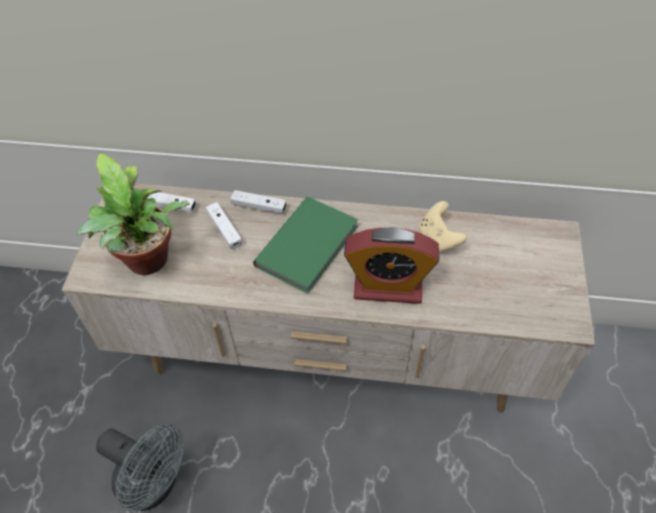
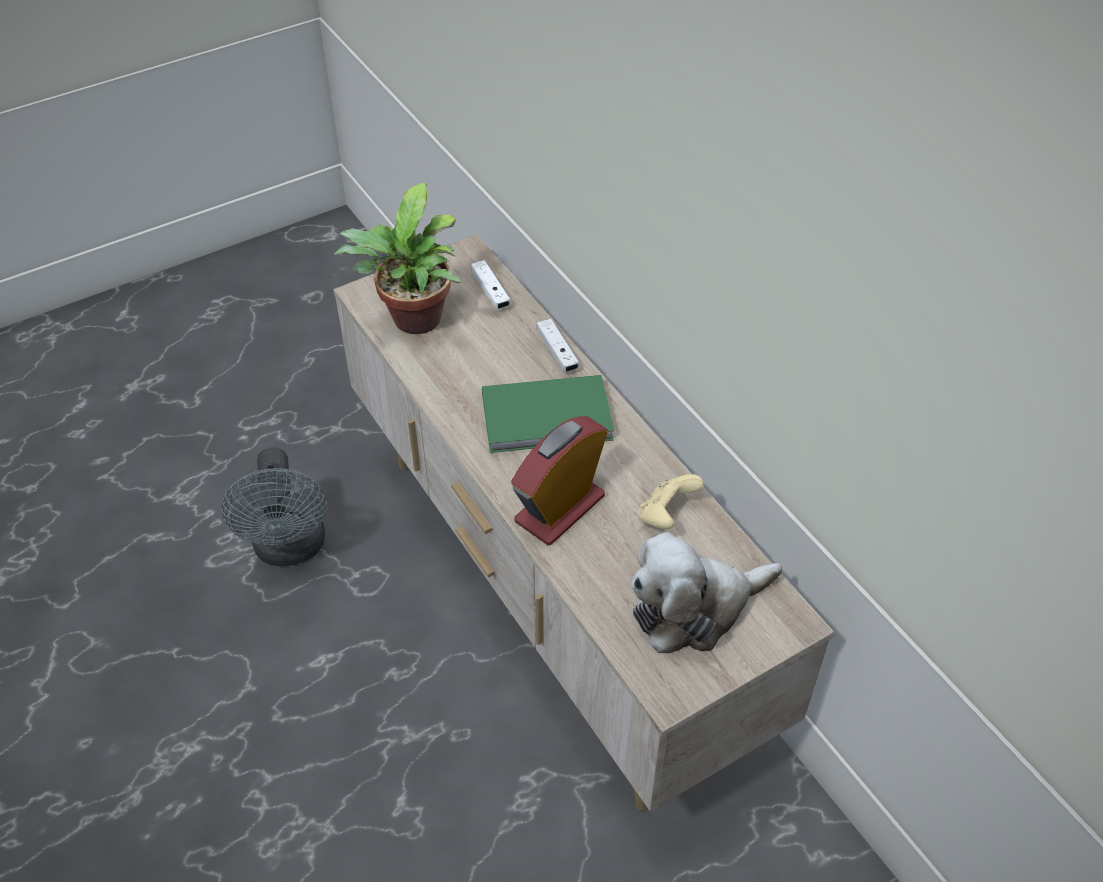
camera: 50 degrees right, 5 degrees down
(224, 229) = (503, 346): white game controller -> none
(388, 287) = (560, 509): alarm clock -> alarm clock turned 75 degrees clockwise
(518, 271) = (695, 609): none -> plush toy

